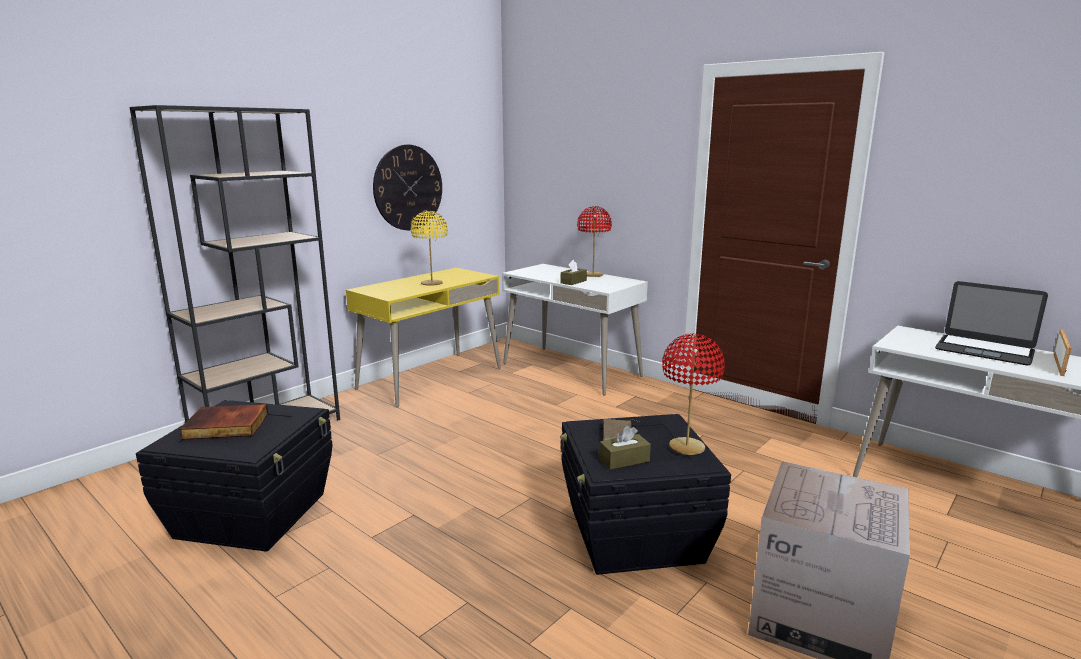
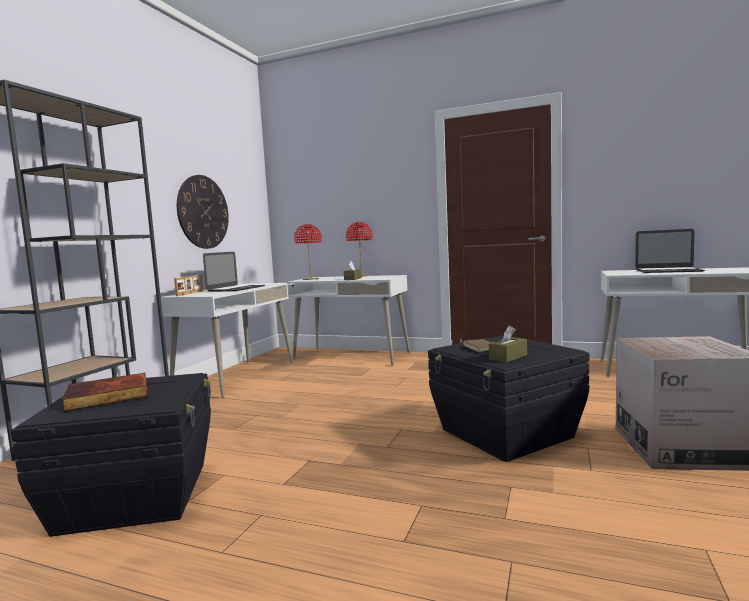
camera: 20 degrees left, 10 degrees down
(430, 378) = (236, 377): yellow desk -> white desk
(431, 283) = (236, 288): yellow table lamp -> laptop
(687, 447) = (540, 346): red table lamp -> red table lamp (310, 279)
(1060, 365) = (717, 270): picture frame -> picture frame (190, 293)

